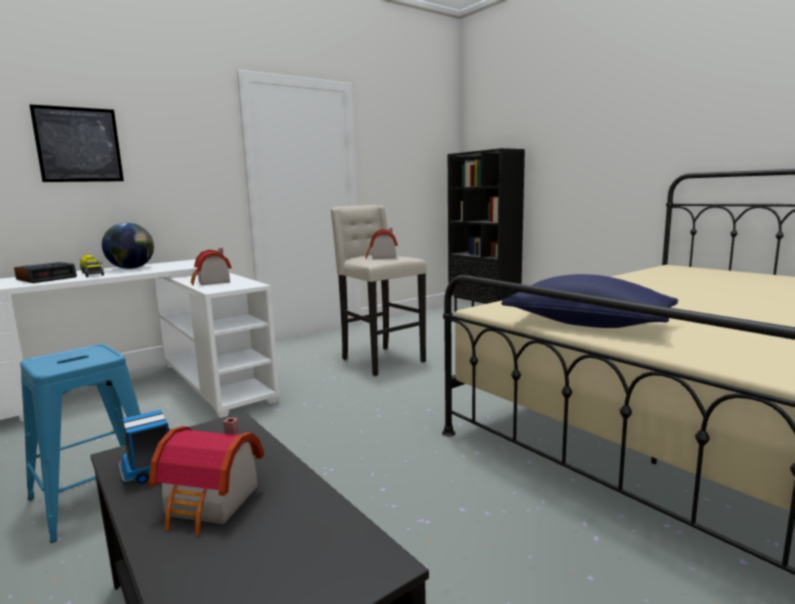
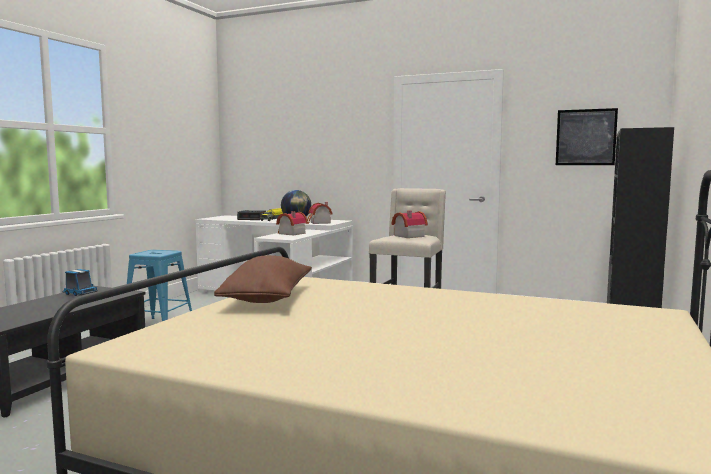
camera: 60 degrees right, 5 degrees down
(79, 145) = (292, 140): picture -> picture (585, 137)
(211, 504) = (49, 304): toy house -> toy house (319, 223)
(587, 324) = (268, 298): blue pillow -> brown pillow

